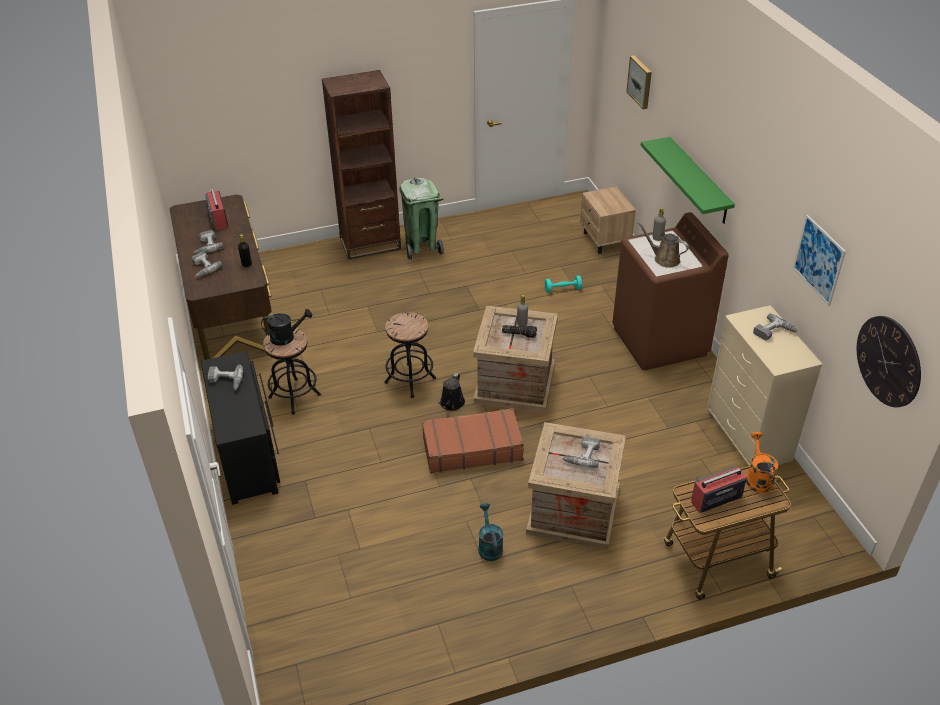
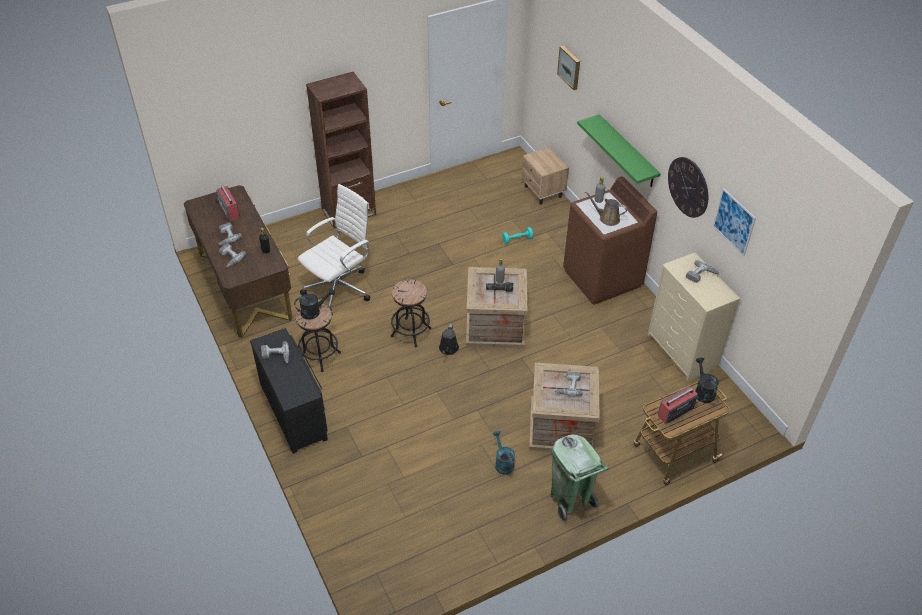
camera: 10 degrees left, 5 degrees up
(338, 324) = (340, 288): none -> white office chair
(422, 248) = (393, 212): green trash can -> green trash can (570, 499)
(472, 448) = (472, 385): brown suitcase -> none
(757, 478) = (702, 391): orange watering can -> black watering can
(888, 361) = (792, 298): wall clock -> wall clock (688, 187)

